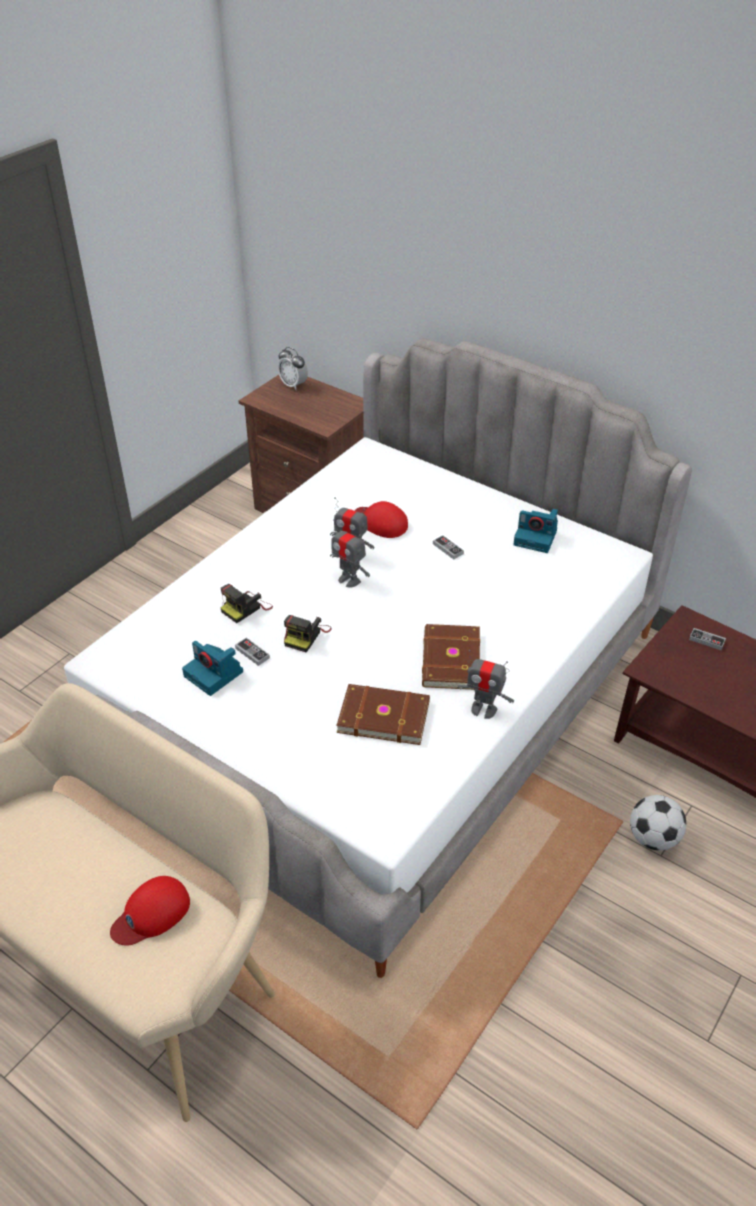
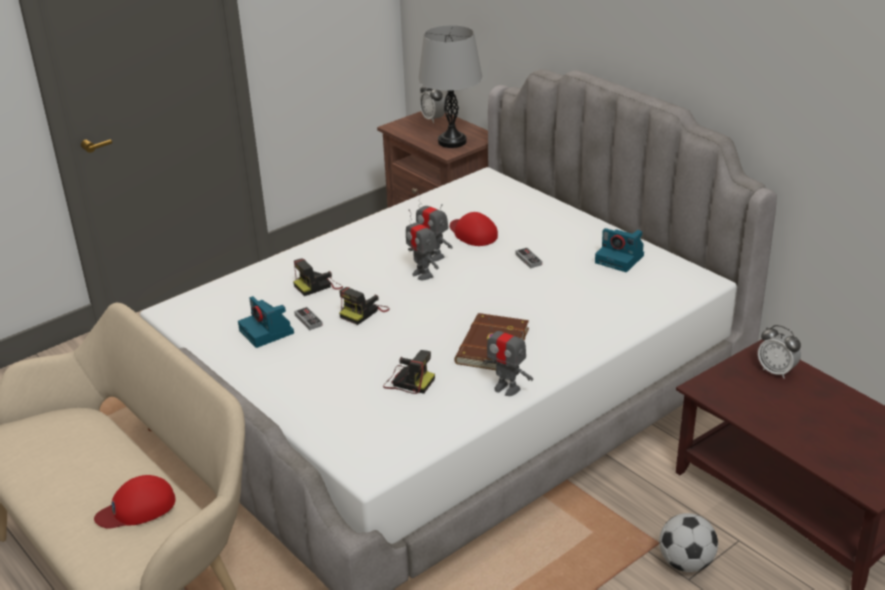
camera: 15 degrees right, 10 degrees down
(324, 413) = (452, 142): none -> grey table lamp
(383, 715) = (408, 381): brown book -> camera
(706, 640) = (776, 371): game controller -> alarm clock

